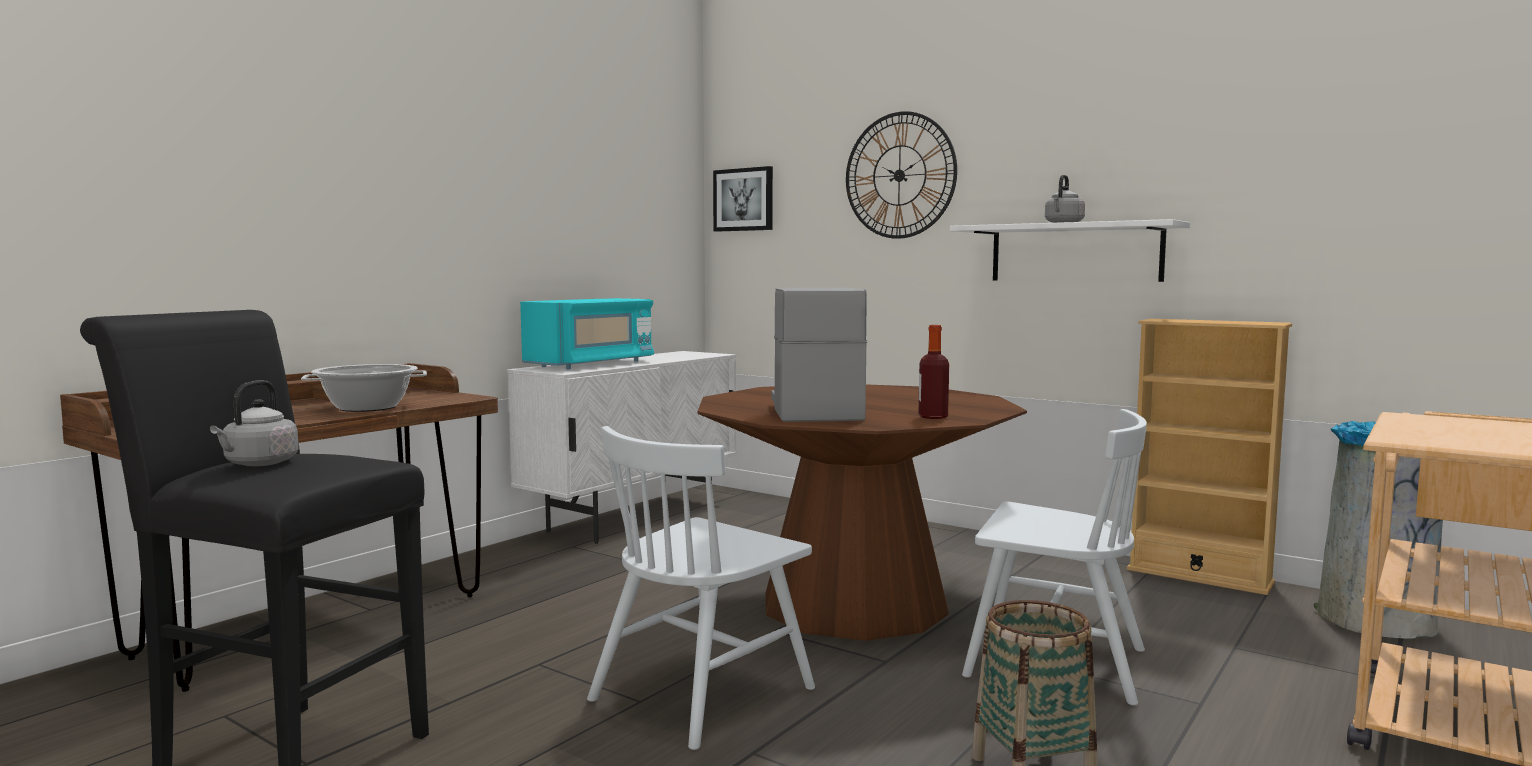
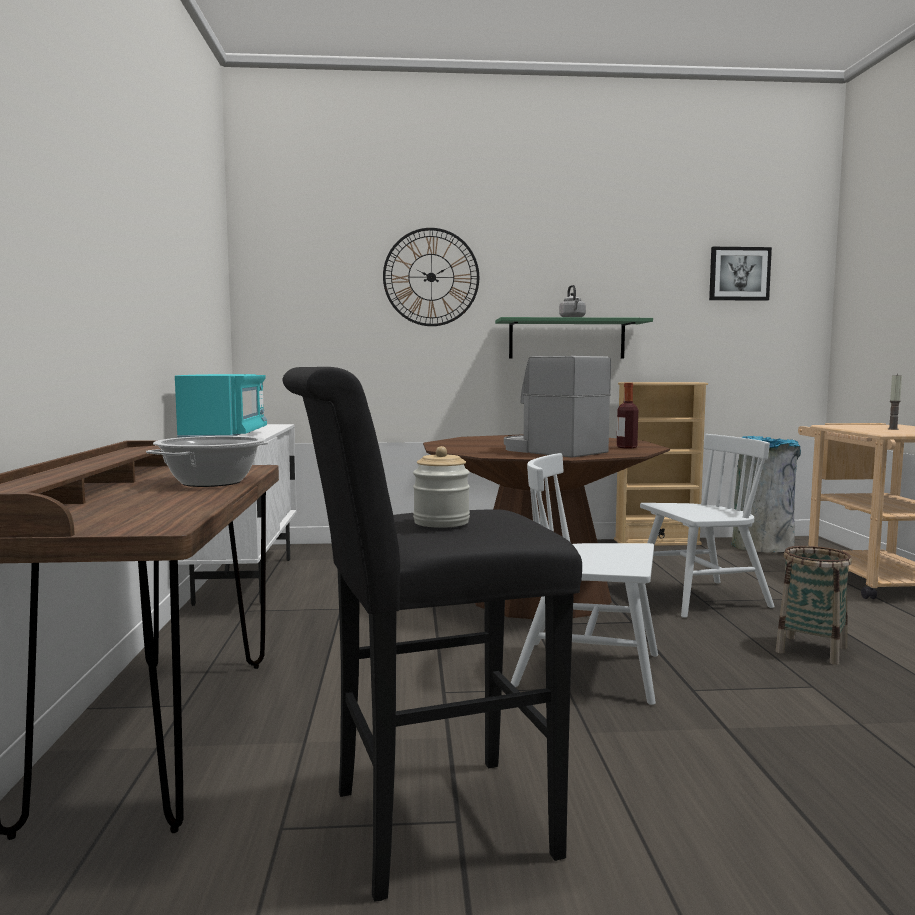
camera: 40 degrees left, 0 degrees up
(258, 464) = (441, 522): grey kettle -> jar
(702, 693) = (589, 671): white chair -> white chair turned 105 degrees clockwise
(744, 199) = (277, 288): picture -> picture (739, 274)
(1075, 253) = (567, 339): white shelf -> green shelf
(1486, 435) = (893, 429): none -> candle

